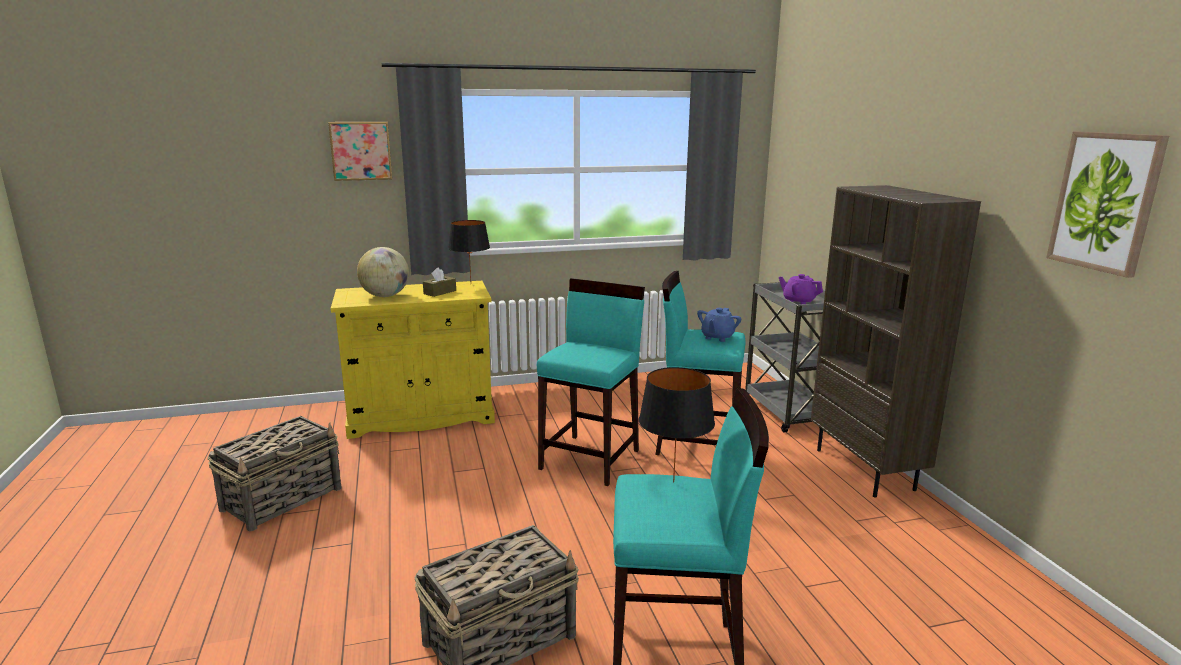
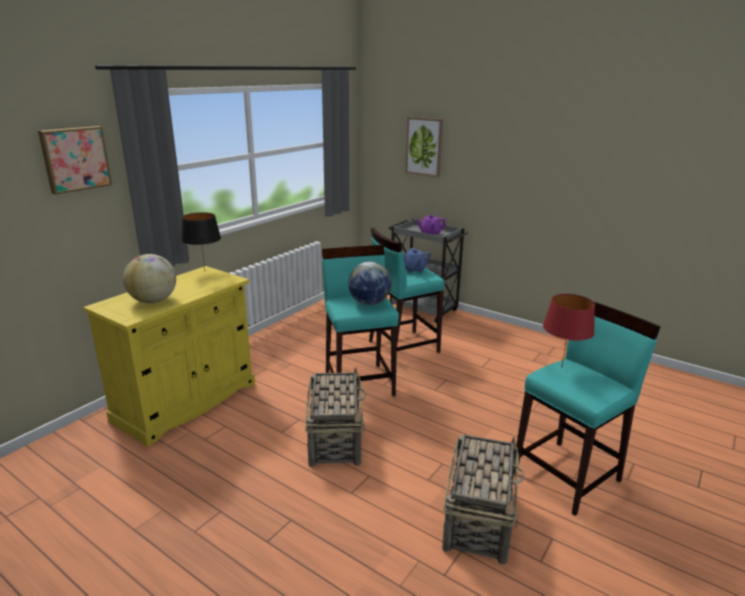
camera: 40 degrees left, 5 degrees up
(283, 498) = (173, 520): basket -> basket (335, 438)
(440, 292) = (195, 285): brown tissue box -> none
(594, 354) = (369, 303): none -> globe
(674, 481) = (561, 367): black table lamp -> red table lamp
(866, 469) = (501, 330): brown bookcase -> none
(1105, 202) = (650, 156): picture -> picture (424, 146)

